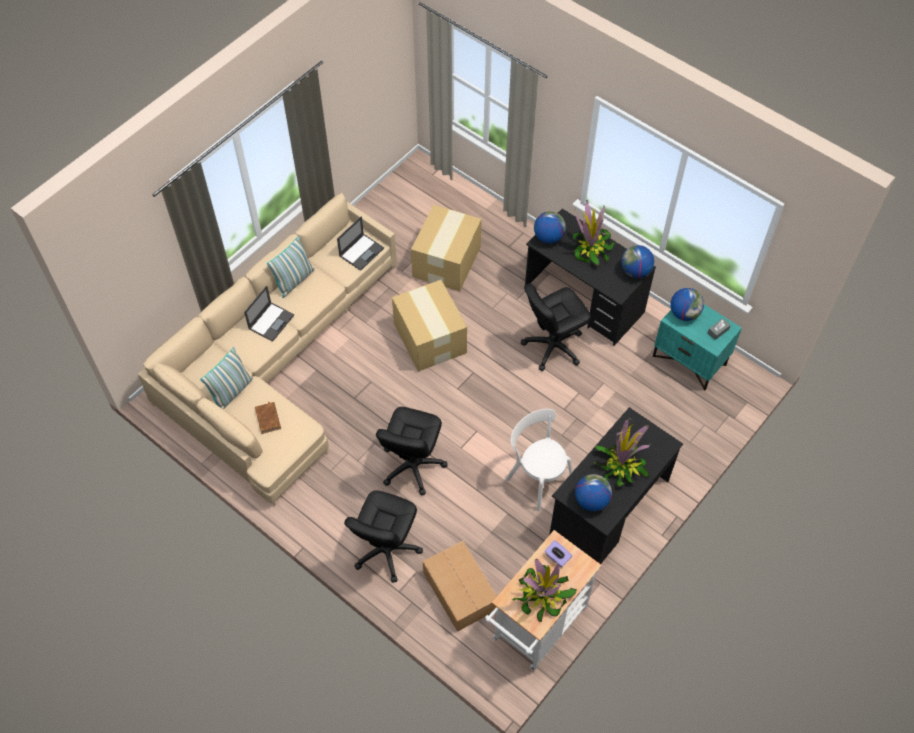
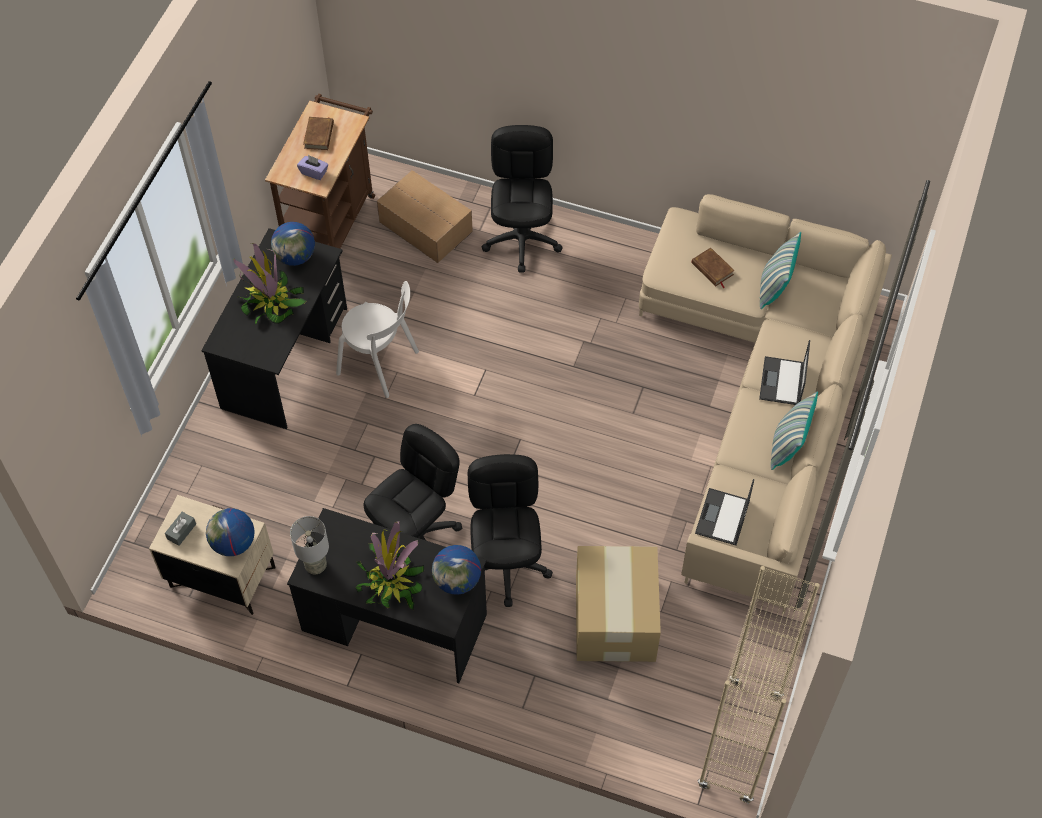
camera: 160 degrees right, 0 degrees up
(407, 181) = (740, 741): none -> beige bookcase
(412, 466) = (534, 332): black office chair -> black office chair (506, 565)
(430, 337) = (586, 495): cardboard box -> none
(536, 628) = (332, 218): white cart -> brown cart
(542, 596) = (319, 135): potted plant -> brown book
(635, 271) = (315, 565): globe -> grey table lamp
(690, 360) = (222, 578): turquoise nightstand -> beige nightstand

